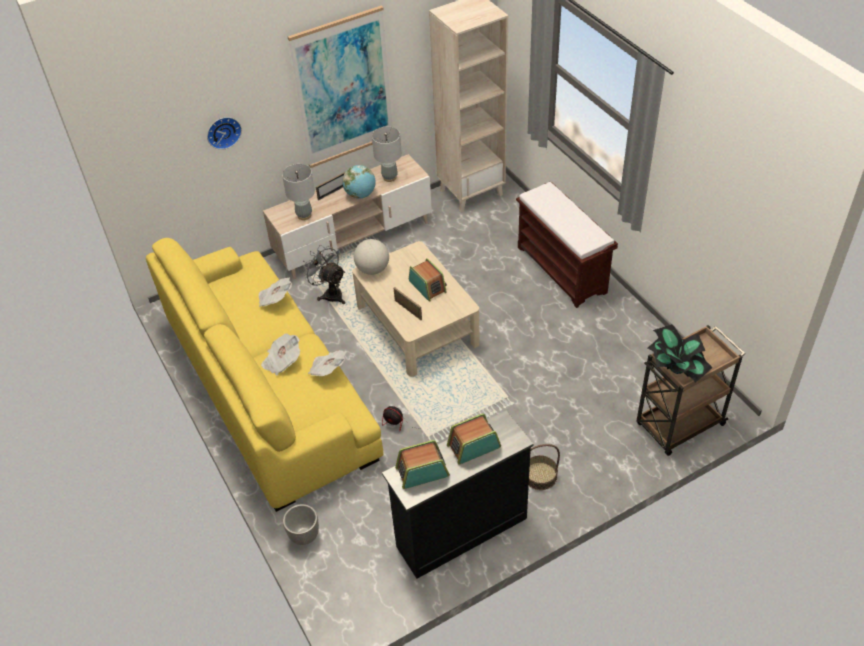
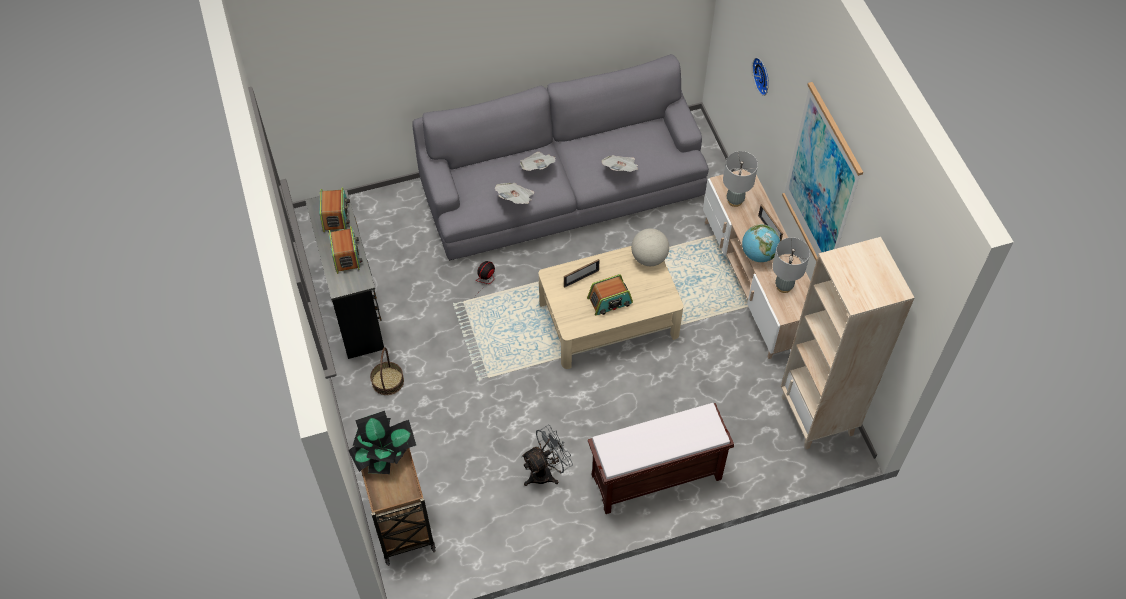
camera: 100 degrees right, 10 degrees up
(269, 387) = (562, 189): yellow sofa -> grey sofa
(304, 535) = (394, 198): planter -> none
(329, 293) = (675, 250): grey fan -> grey fan (546, 472)

